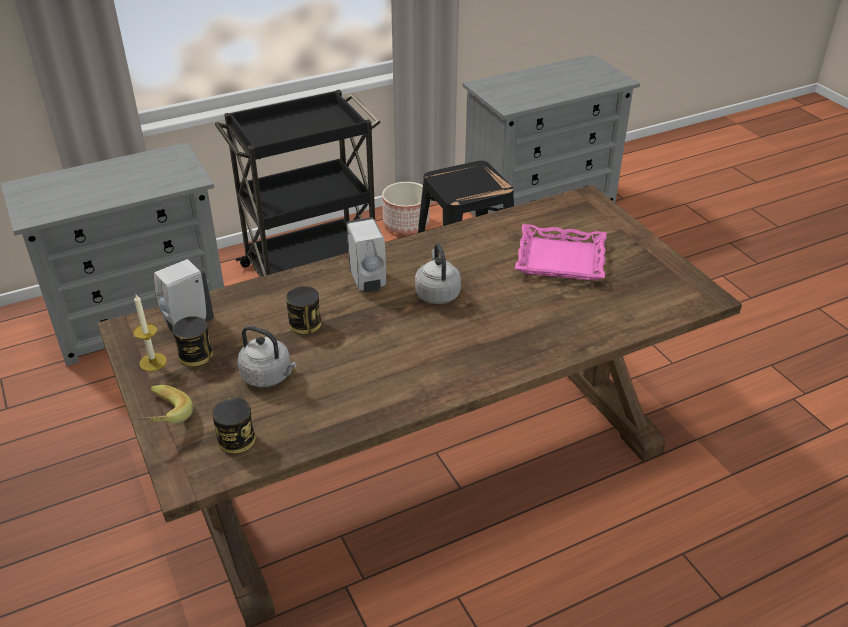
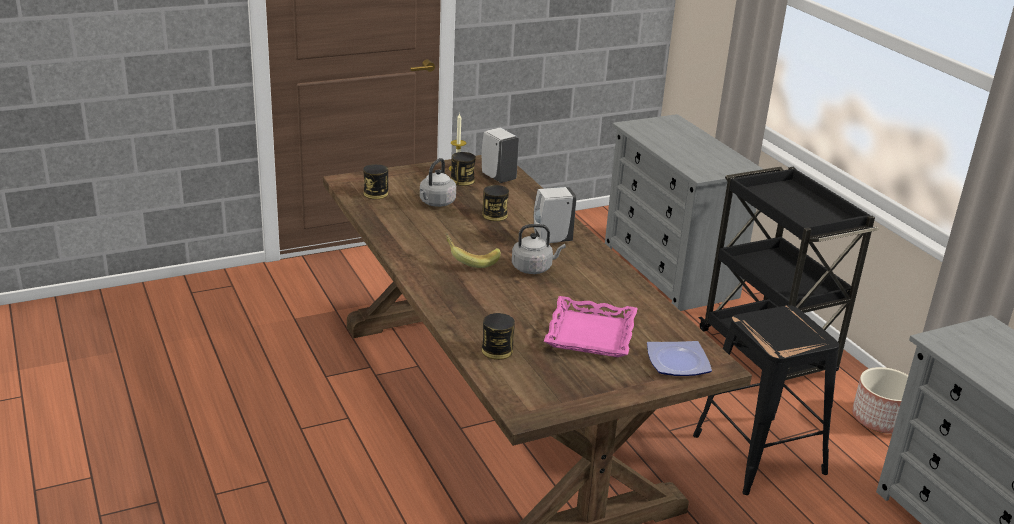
camera: 90 degrees right, 10 degrees down
(162, 419) = (401, 173): banana -> banana (471, 260)
(590, 216) = (677, 363): none -> plate
(613, 315) = (497, 350): none -> can

